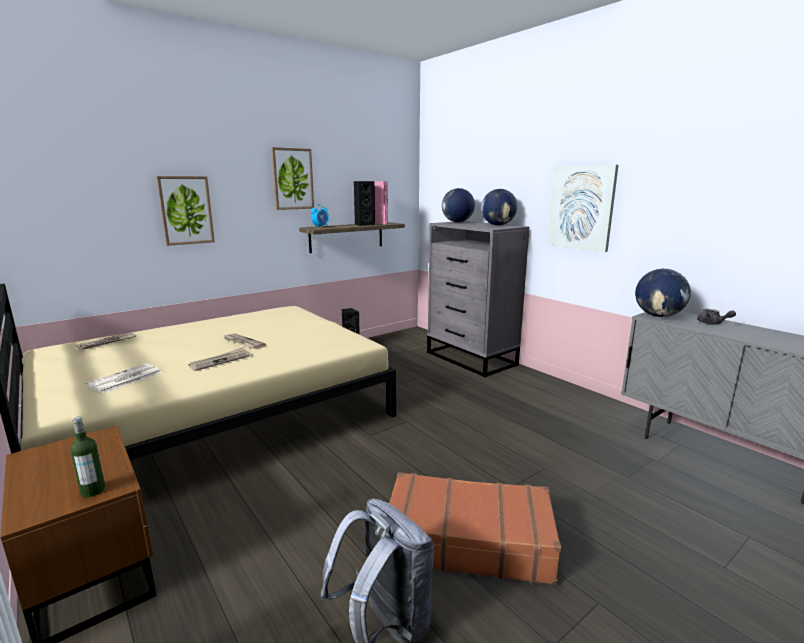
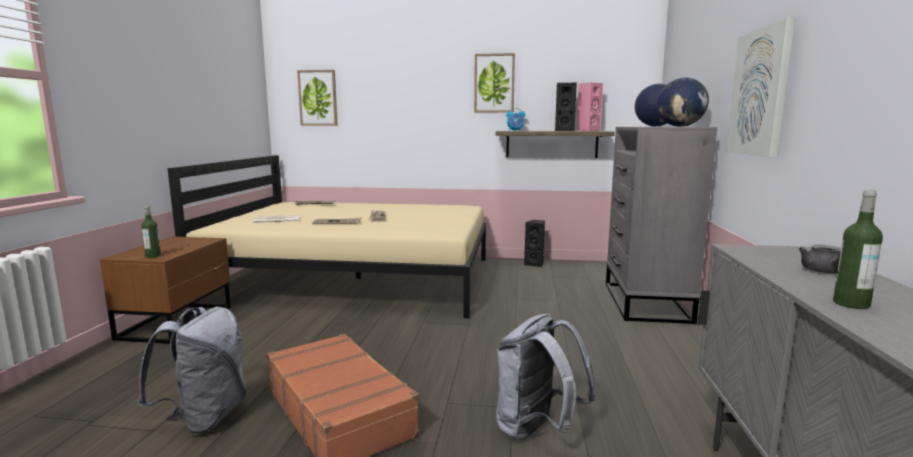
camera: 45 degrees right, 5 degrees down
(186, 210) = (396, 110): picture -> picture (318, 98)
(580, 474) = (537, 430): none -> grey backpack
(658, 316) = (758, 250): globe -> none
(768, 340) = (851, 304): none -> bottle

